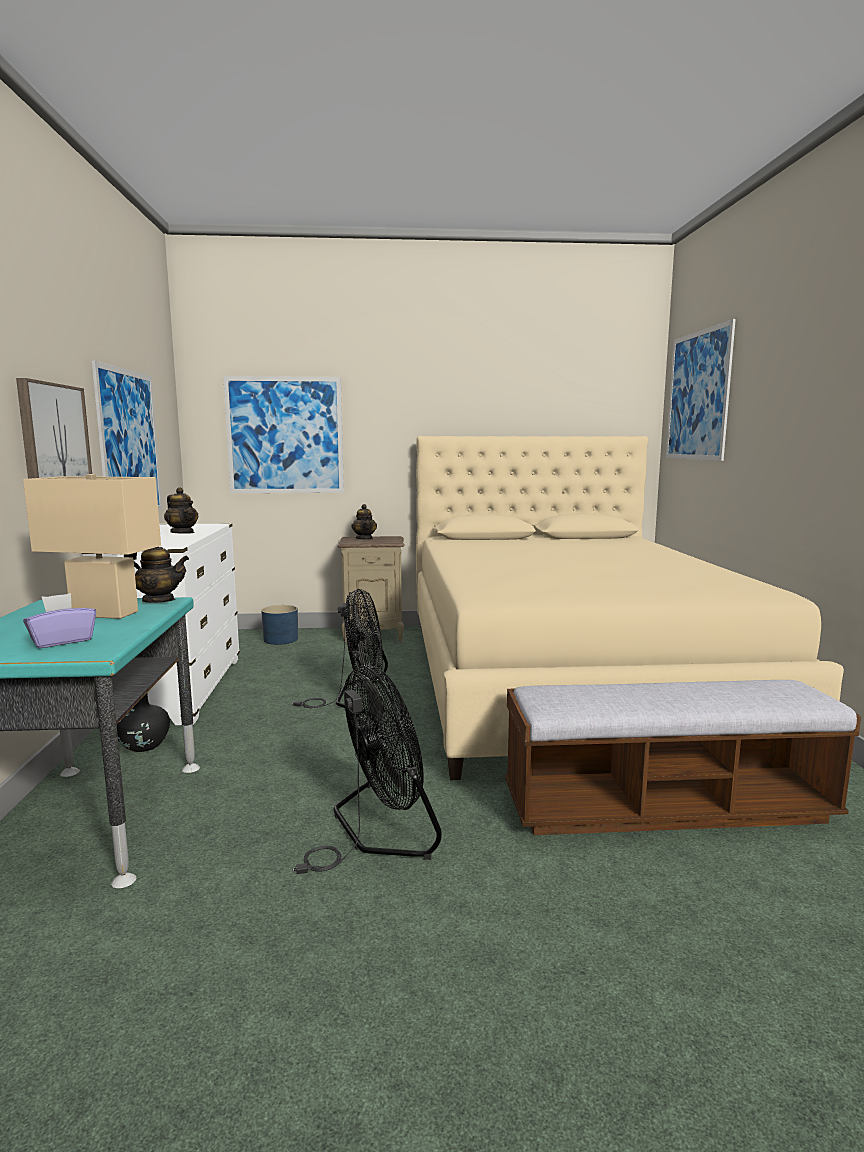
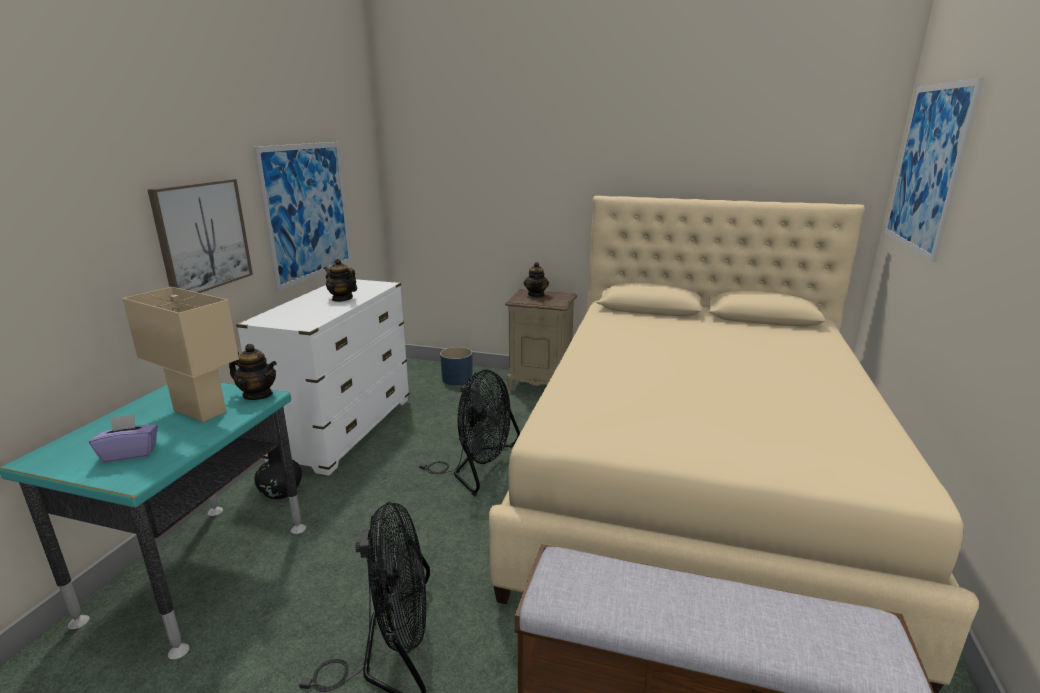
camera: 20 degrees right, 10 degrees up
(182, 533) = (342, 298): teapot -> teapot turned 150 degrees clockwise
(285, 435) = (470, 189): picture -> none

